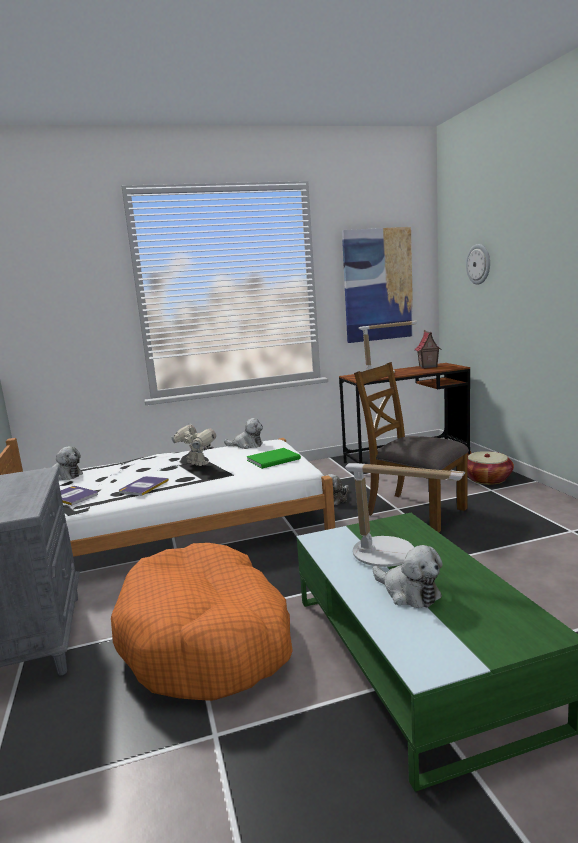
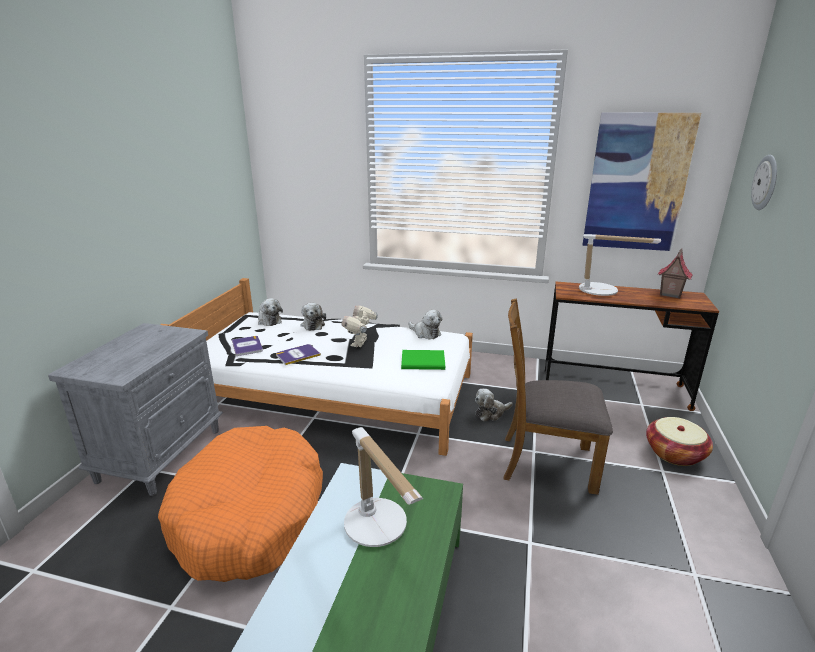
camera: 30 degrees right, 10 degrees up
(197, 464) = (360, 343): toy robot -> toy robot turned 150 degrees counterclockwise
(408, 592) = (337, 583): plush toy -> plush toy (313, 325)
(414, 511) = (546, 462): brown chair -> brown chair turned 60 degrees counterclockwise

